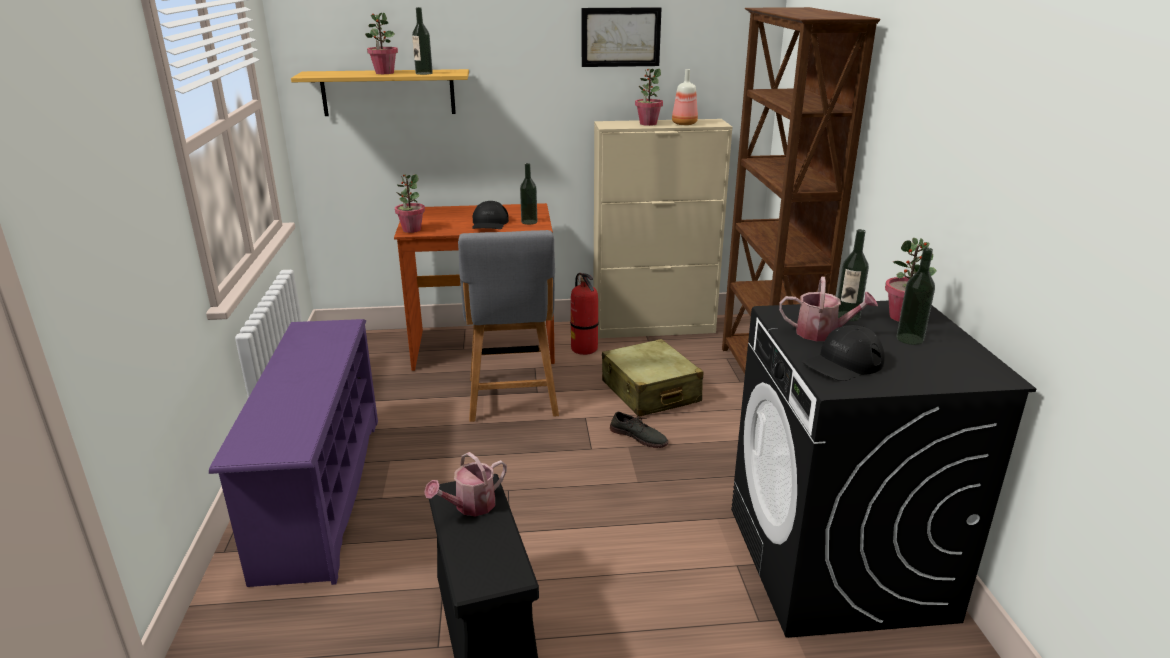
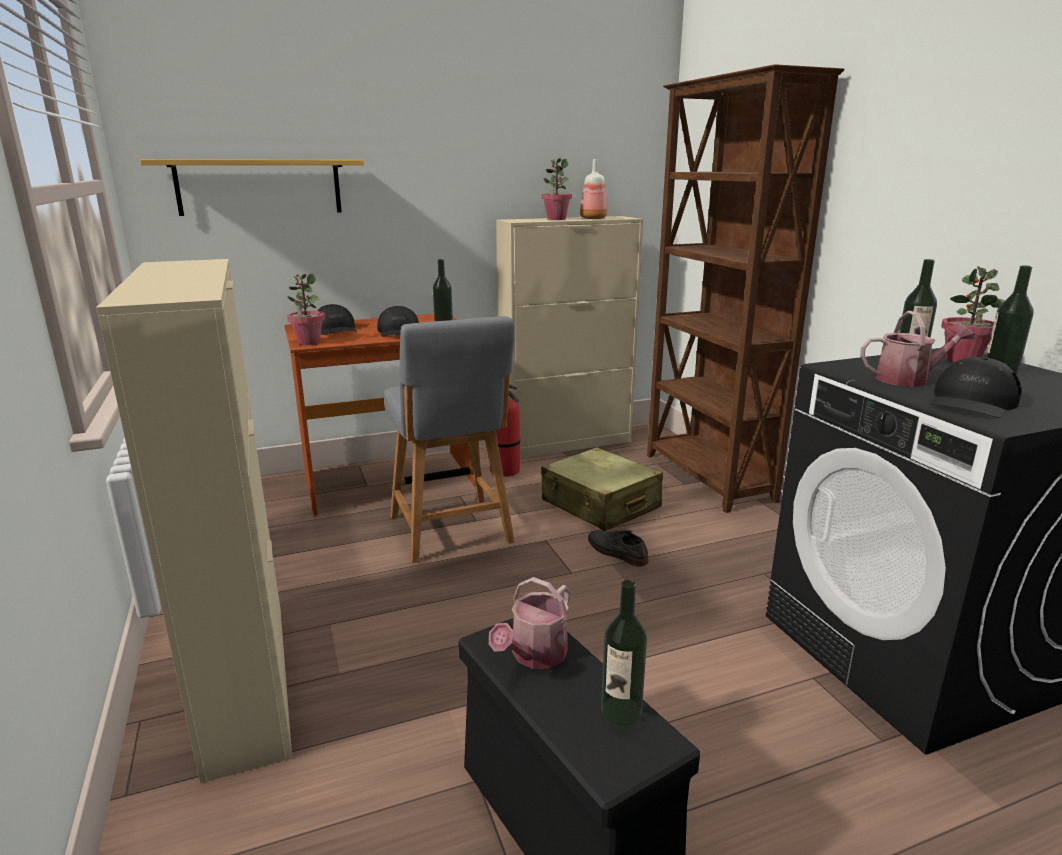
camera: 15 degrees left, 5 degrees down
(319, 492) = (247, 681): purple shoe rack -> beige cabinet
(384, 73) = (259, 159): potted plant -> none
(424, 73) = (309, 159): bottle -> bottle (621, 710)
(440, 216) = (335, 329): none -> black cap
(620, 37) = (520, 127): picture -> none
(639, 436) = (616, 552): grey shoe -> grey shoe turned 150 degrees counterclockwise

